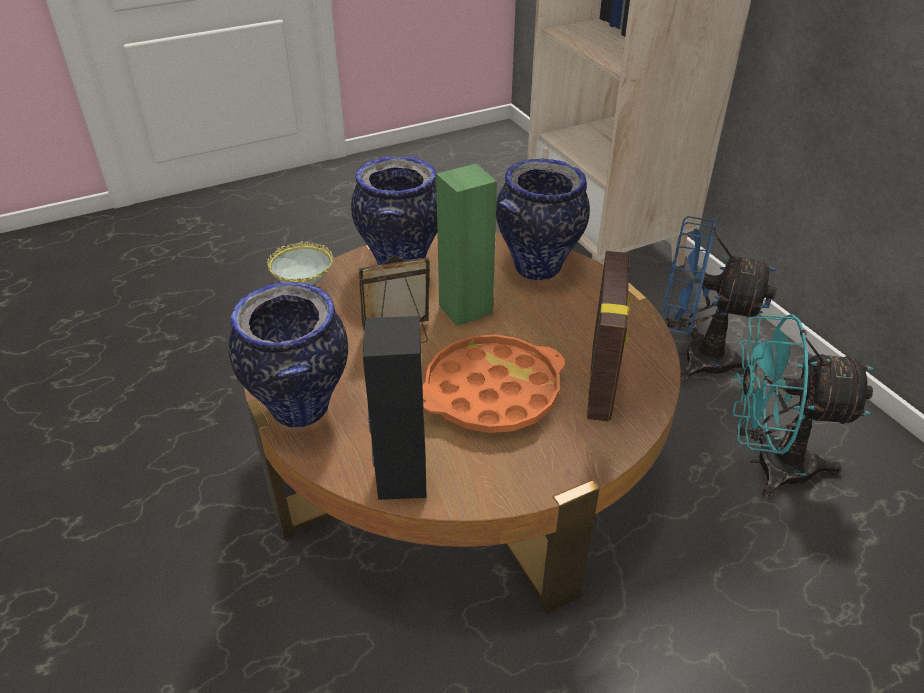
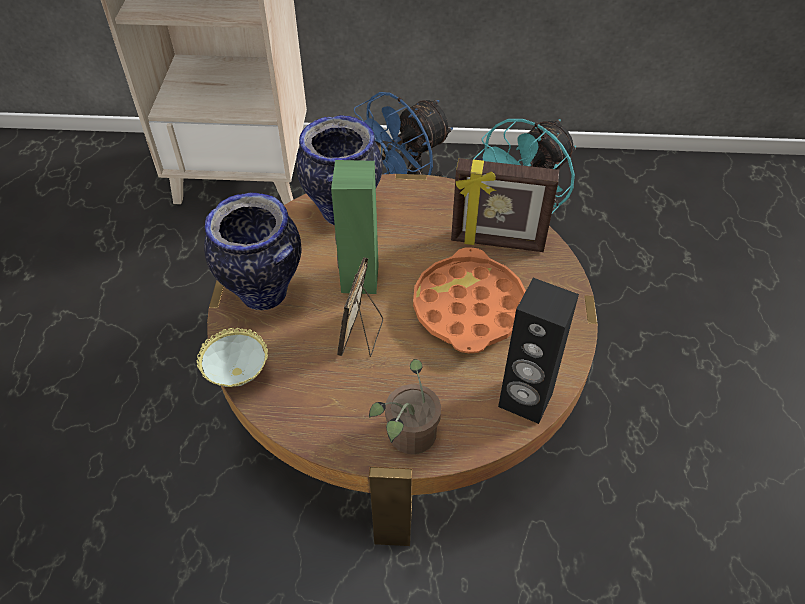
camera: 60 degrees left, 10 degrees up
(301, 410) = (408, 439): vase -> potted plant
(602, 381) = (497, 243): picture frame -> picture frame turned 150 degrees clockwise

